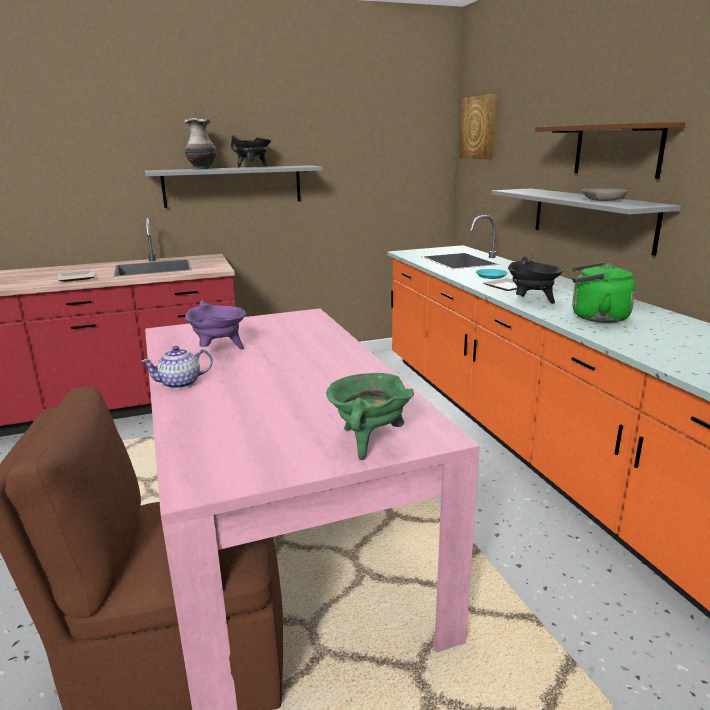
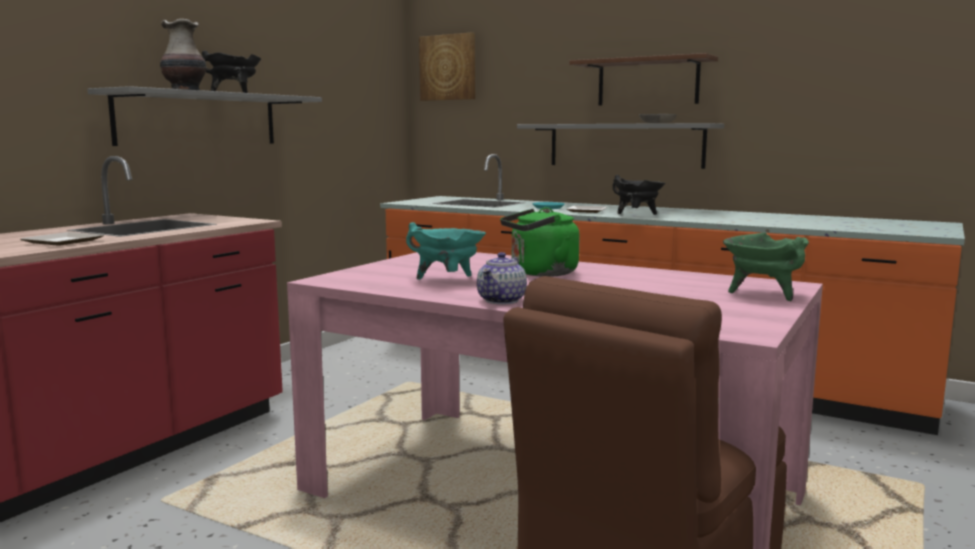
camera: 40 degrees left, 10 degrees down
(219, 350) = (448, 280): purple cooking pot -> turquoise cooking pot
(595, 317) = (707, 217): green kettle -> green kettle (540, 273)

